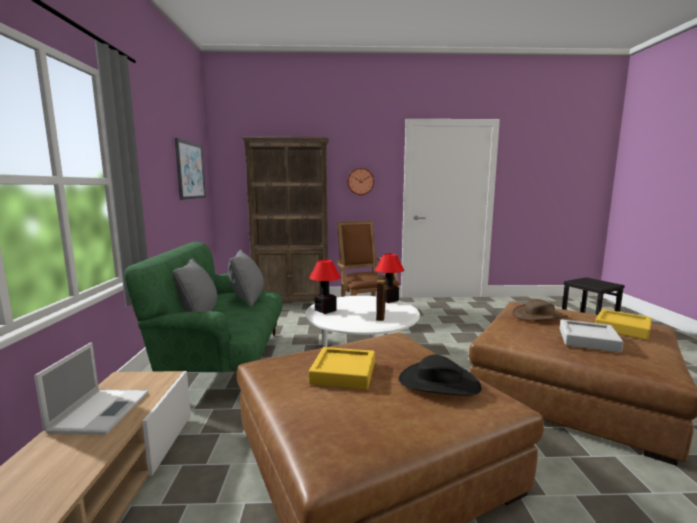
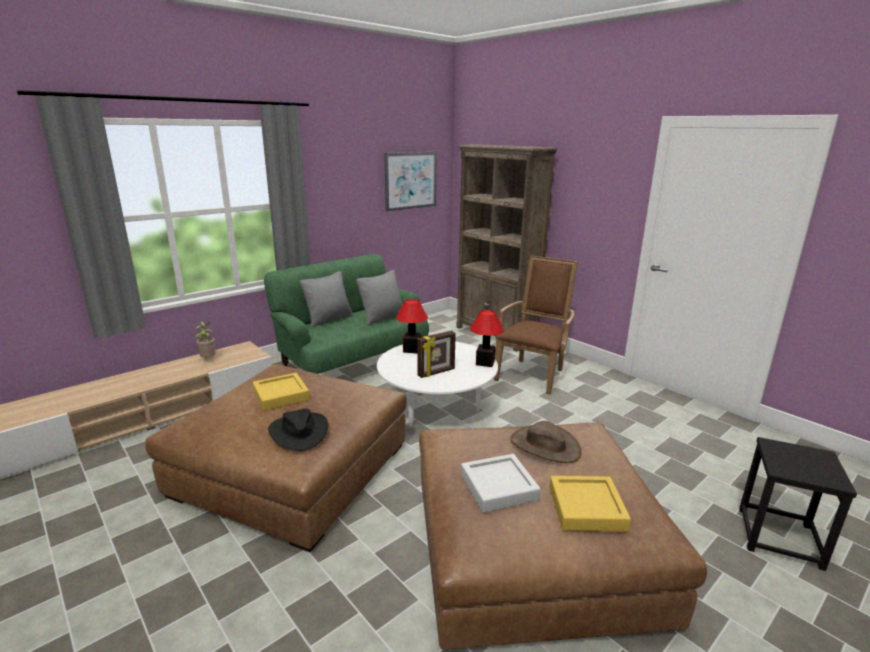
camera: 50 degrees right, 10 degrees up
(101, 410) = (208, 359): laptop -> potted plant
(360, 181) = (591, 204): wall clock -> none

